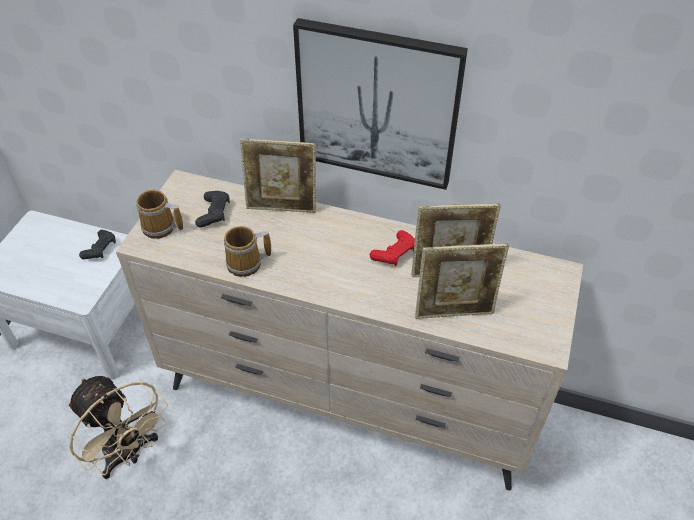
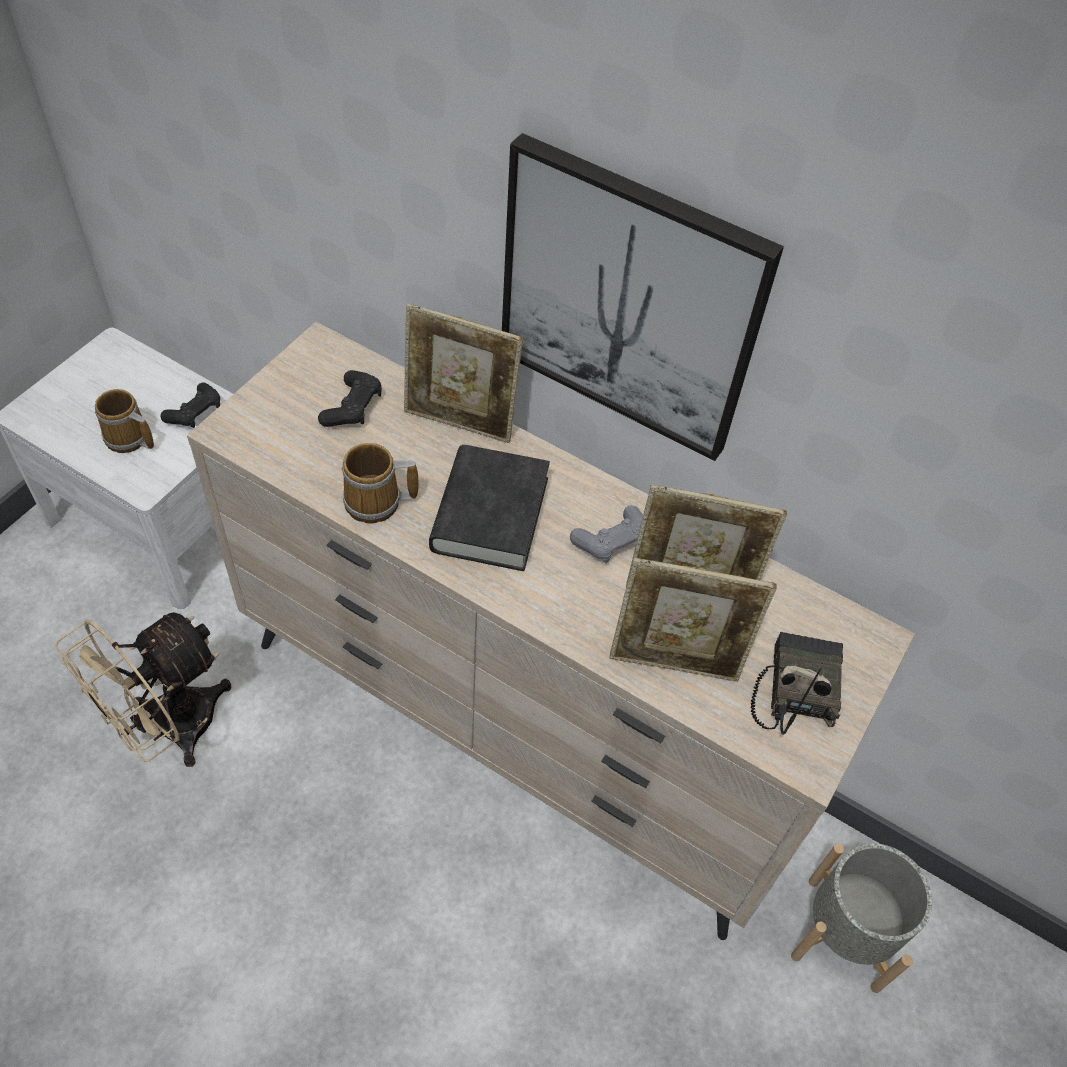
camera: 10 degrees right, 5 degrees up
(128, 454) = (170, 729): beige fan -> beige fan turned 75 degrees clockwise
(160, 228) = (265, 413): mug -> mug (128, 439)
(317, 255) = (490, 514): none -> black book
(394, 253) = (612, 541): red game controller -> grey game controller
(526, 309) = (794, 688): none -> radio
(578, 466) = (843, 932): none -> grey planter

